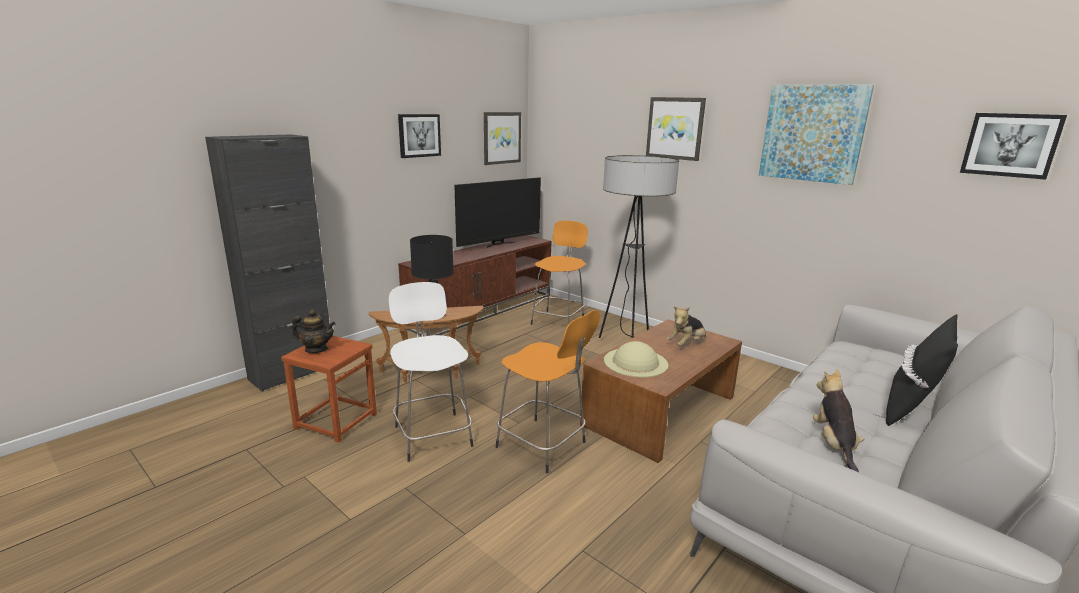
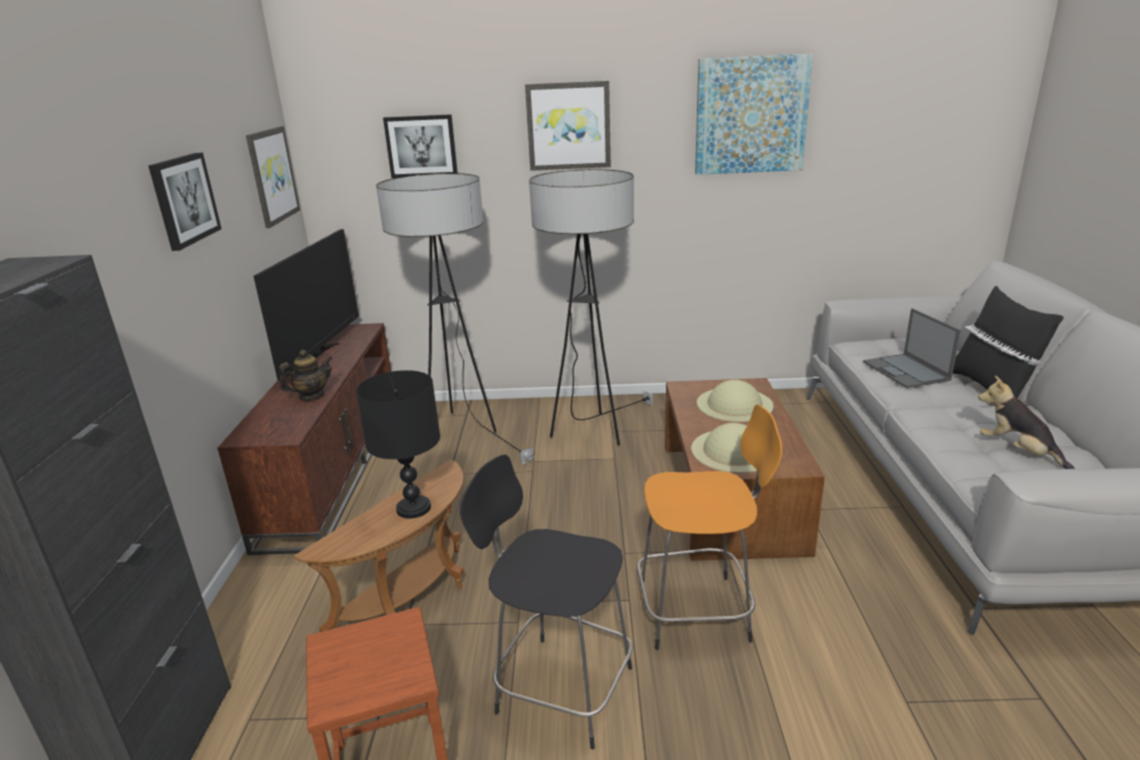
camera: 40 degrees left, 5 degrees up
(316, 349) = (347, 672): teapot -> teapot (311, 396)
(432, 434) = (560, 688): white stool -> black stool
(558, 320) = (462, 436): orange stool -> floor lamp
(686, 344) = (734, 404): plush toy -> beige hat
(851, 371) = (906, 371): none -> laptop
(1010, 145) = (937, 108): picture -> picture (421, 146)

